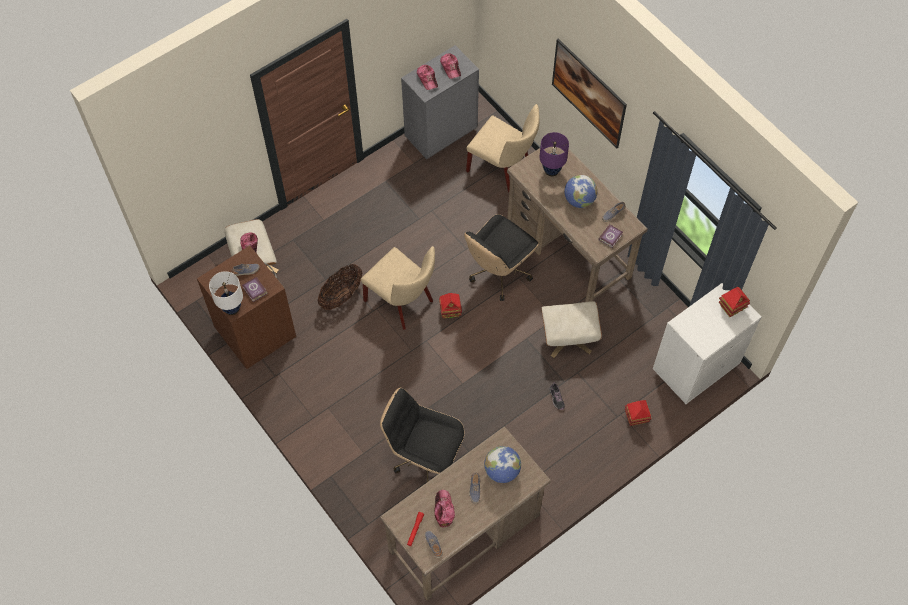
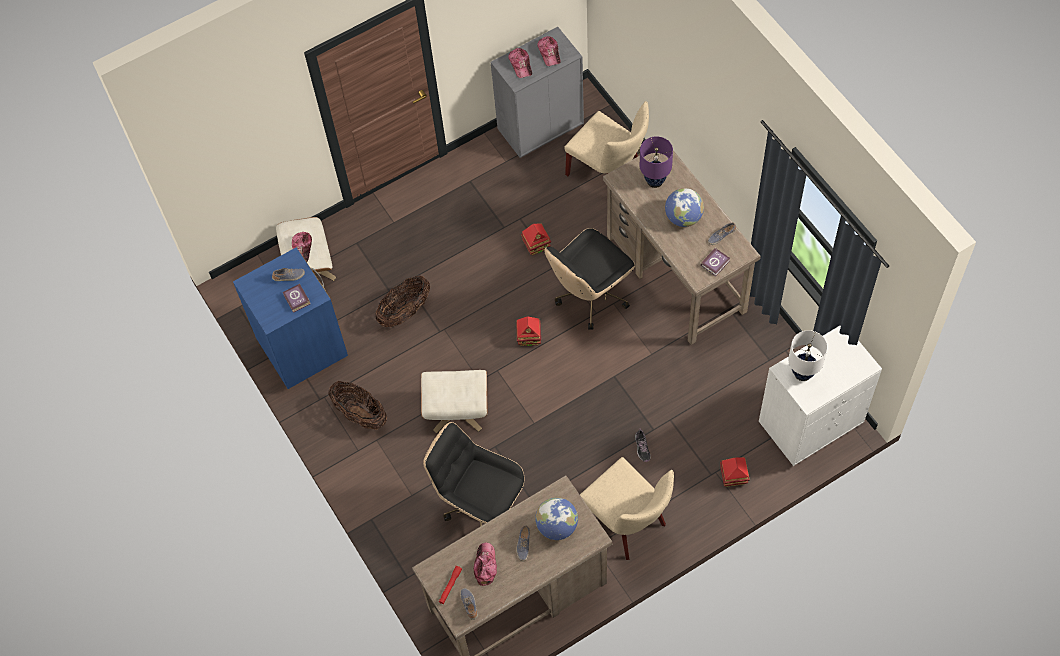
camera: 10 degrees right, 0 degrees up
(232, 308) = (269, 318): white table lamp -> white table lamp (803, 373)
(256, 334) = (303, 349): brown dresser -> blue dresser
(312, 386) = (360, 414): none -> basket
(402, 302) = (475, 324): beige chair -> beige chair (627, 523)
(568, 337) = (664, 377): beige ottoman -> beige ottoman (457, 410)
(587, 104) = (698, 105): picture -> none
(731, 307) = (847, 355): toy house -> toy house (536, 246)

